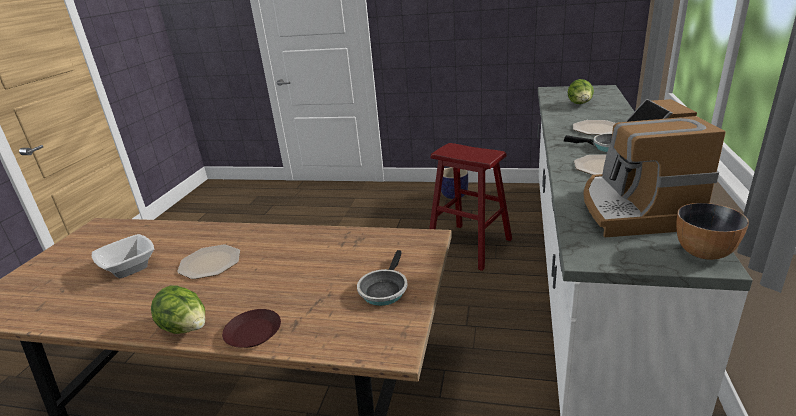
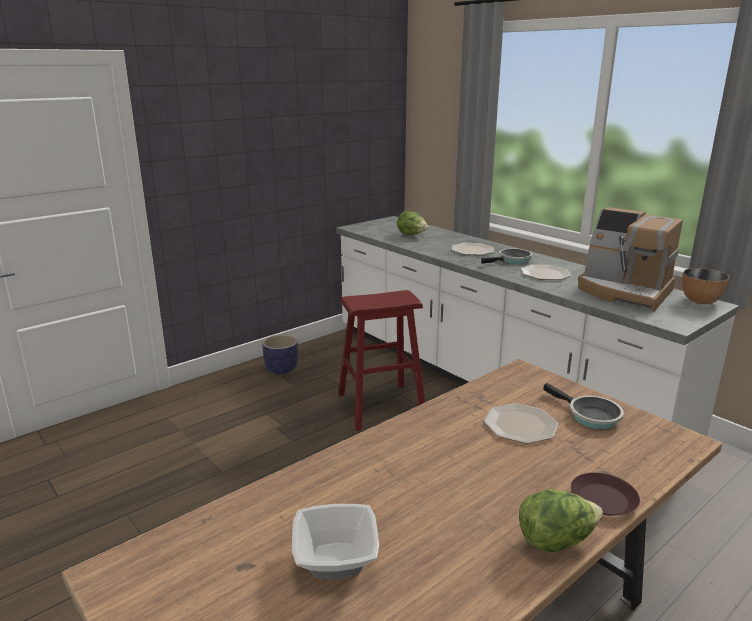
camera: 55 degrees left, 5 degrees down
(209, 263) = (412, 491): plate -> plate (519, 425)

